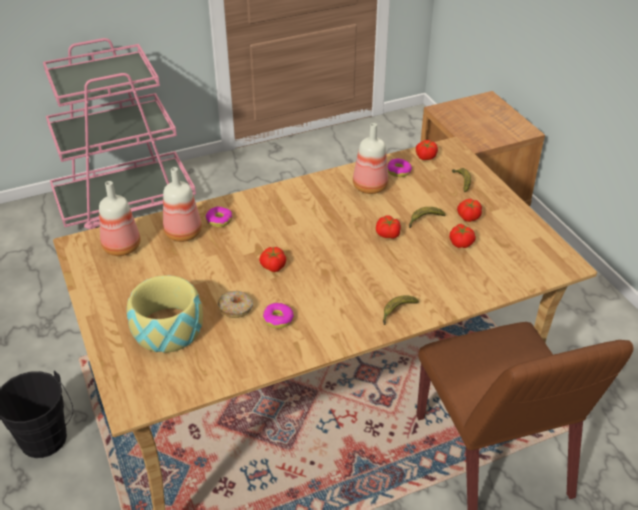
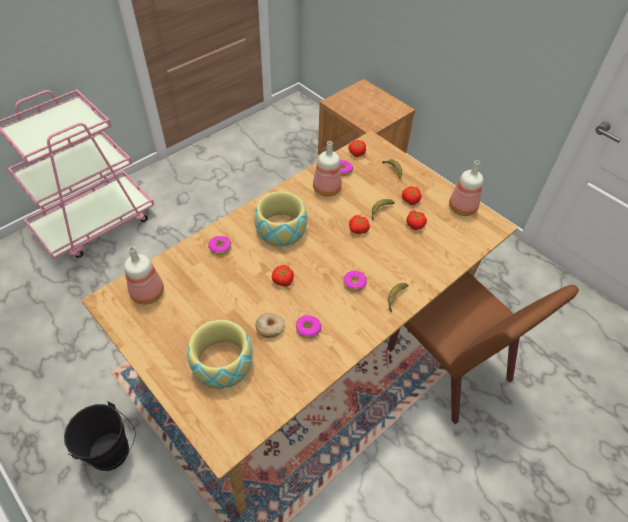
camera: 20 degrees left, 10 degrees up
(184, 233) = (196, 266): bottle -> bottle (463, 208)
(296, 216) = (281, 229): none -> bowl
(355, 286) = (354, 283): none -> donut

